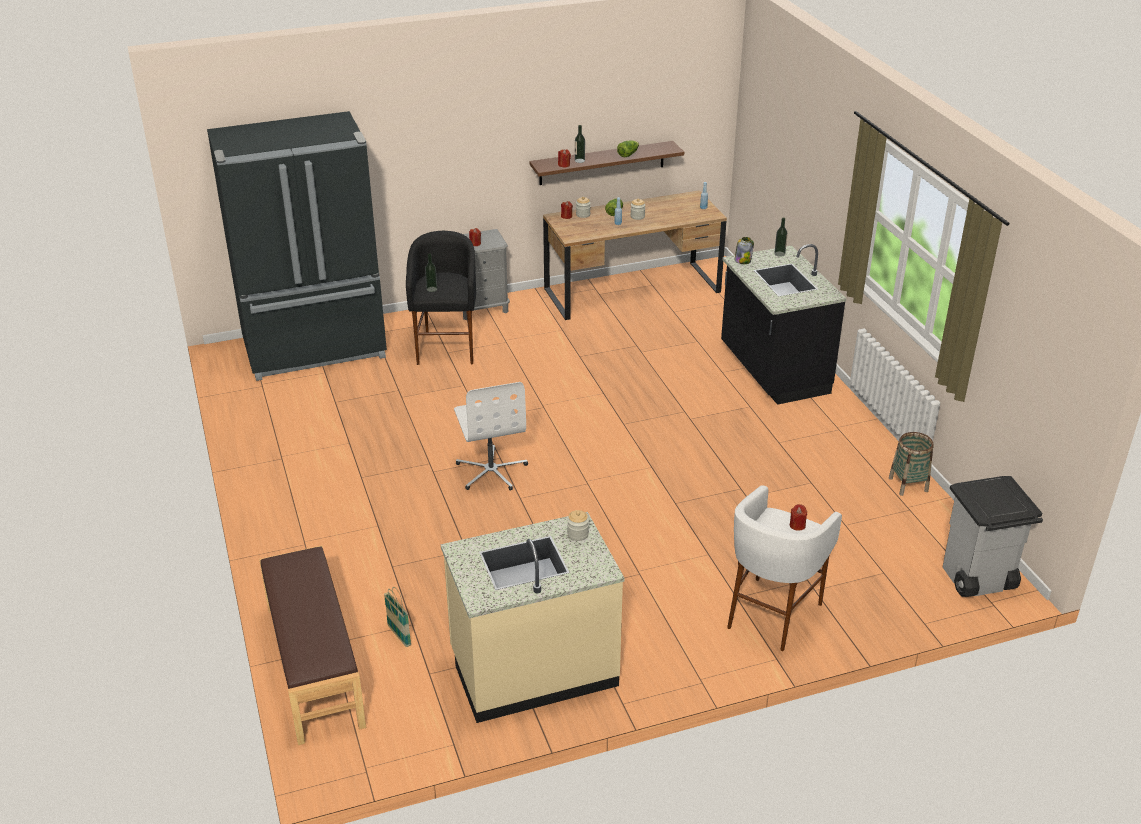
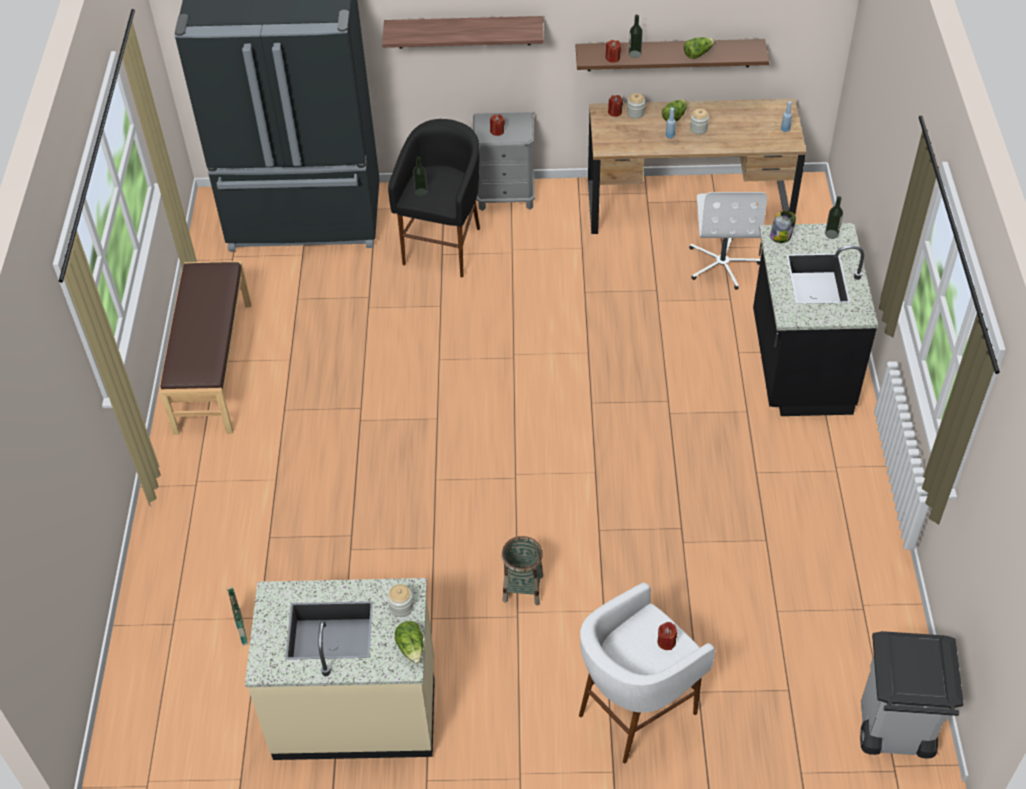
camera: 20 degrees right, 15 degrees up
(313, 666) = (146, 642): brown bench -> brown bench (212, 367)
(439, 160) = (464, 32): none -> shelf
(491, 471) = (421, 435): white office chair -> white office chair (722, 263)
(602, 558) = (411, 647): none -> lettuce
(908, 484) = (880, 572): basket -> basket (523, 588)

